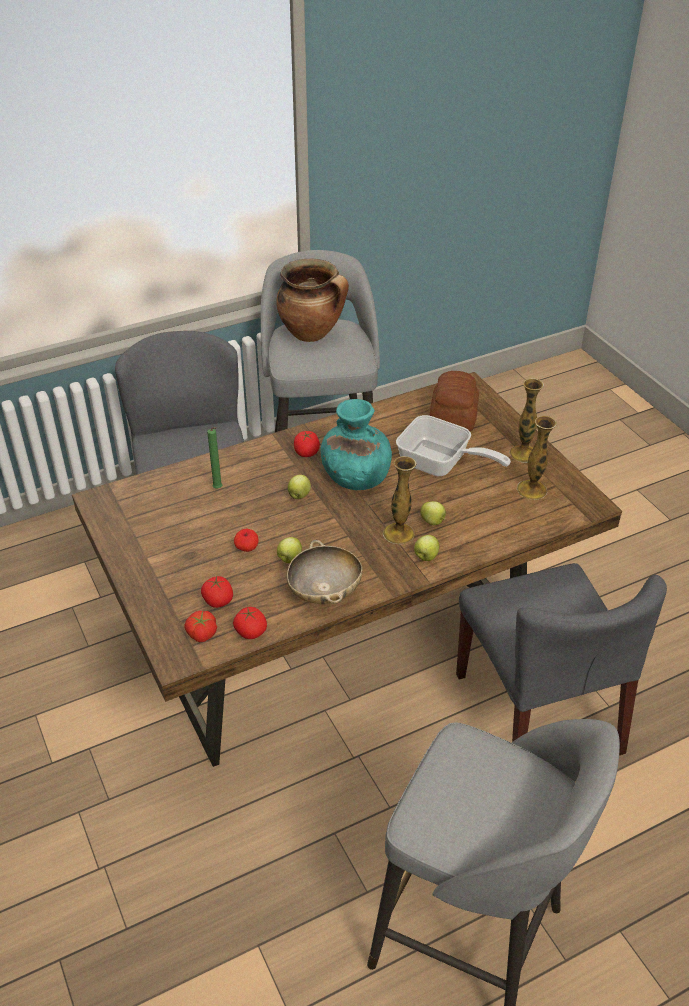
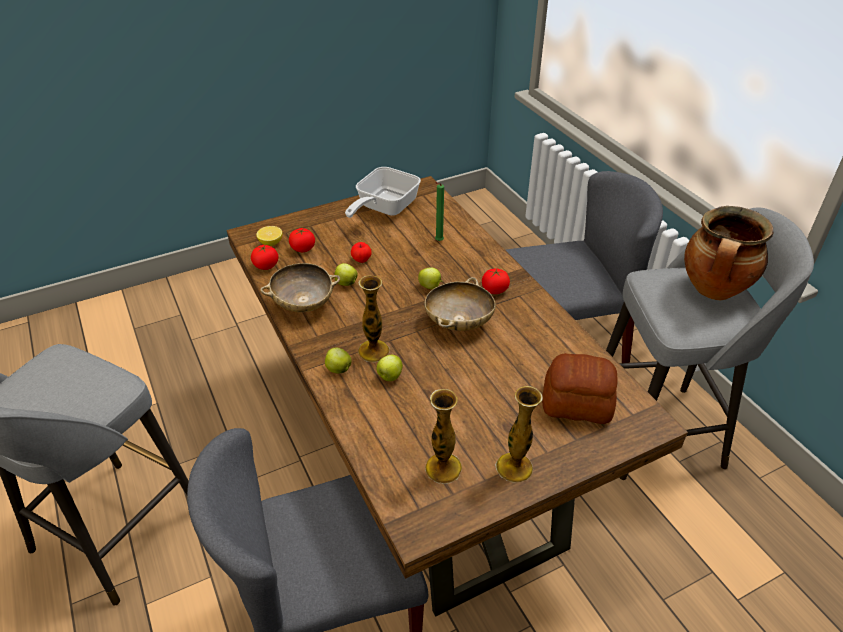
camera: 90 degrees right, 0 degrees up
(201, 633) = (271, 243): tomato -> lemon
(355, 477) = (458, 322): turquoise vase -> beige bowl
(440, 464) = (485, 387): frying pan -> frying pan (383, 208)

